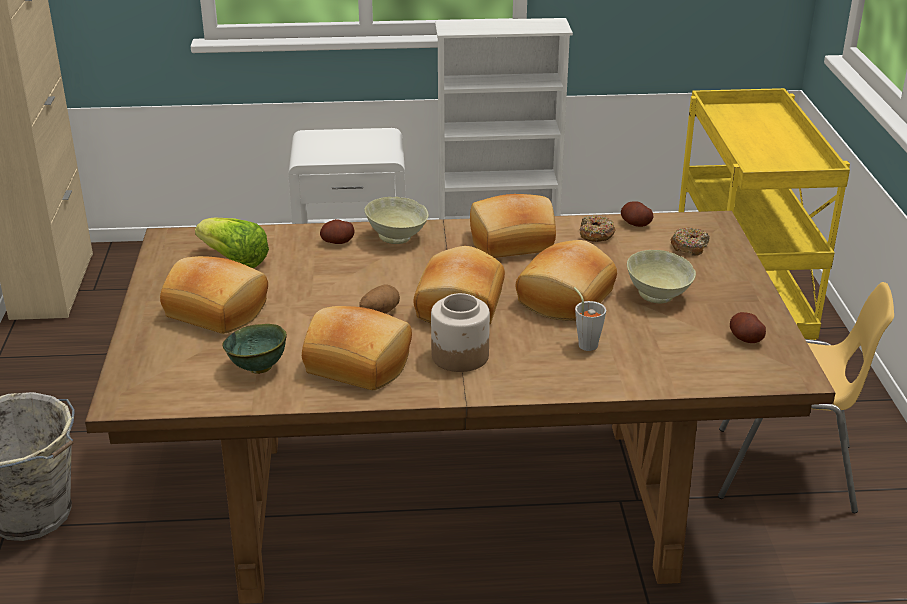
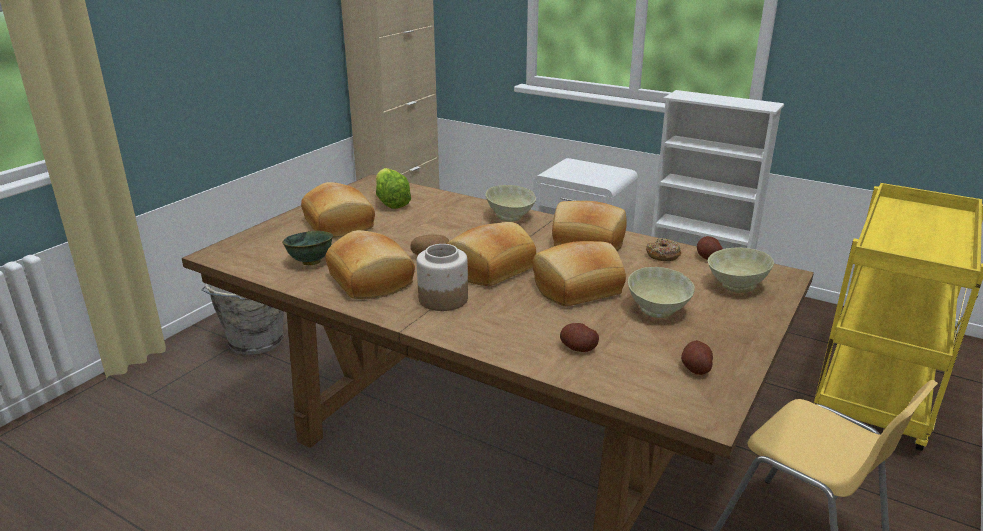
camera: 35 degrees right, 5 degrees down
(338, 242) = (468, 209): potato -> potato (578, 348)
(585, 343) = (548, 323): grey cup -> none
(689, 247) = (735, 286): donut -> beige bowl

